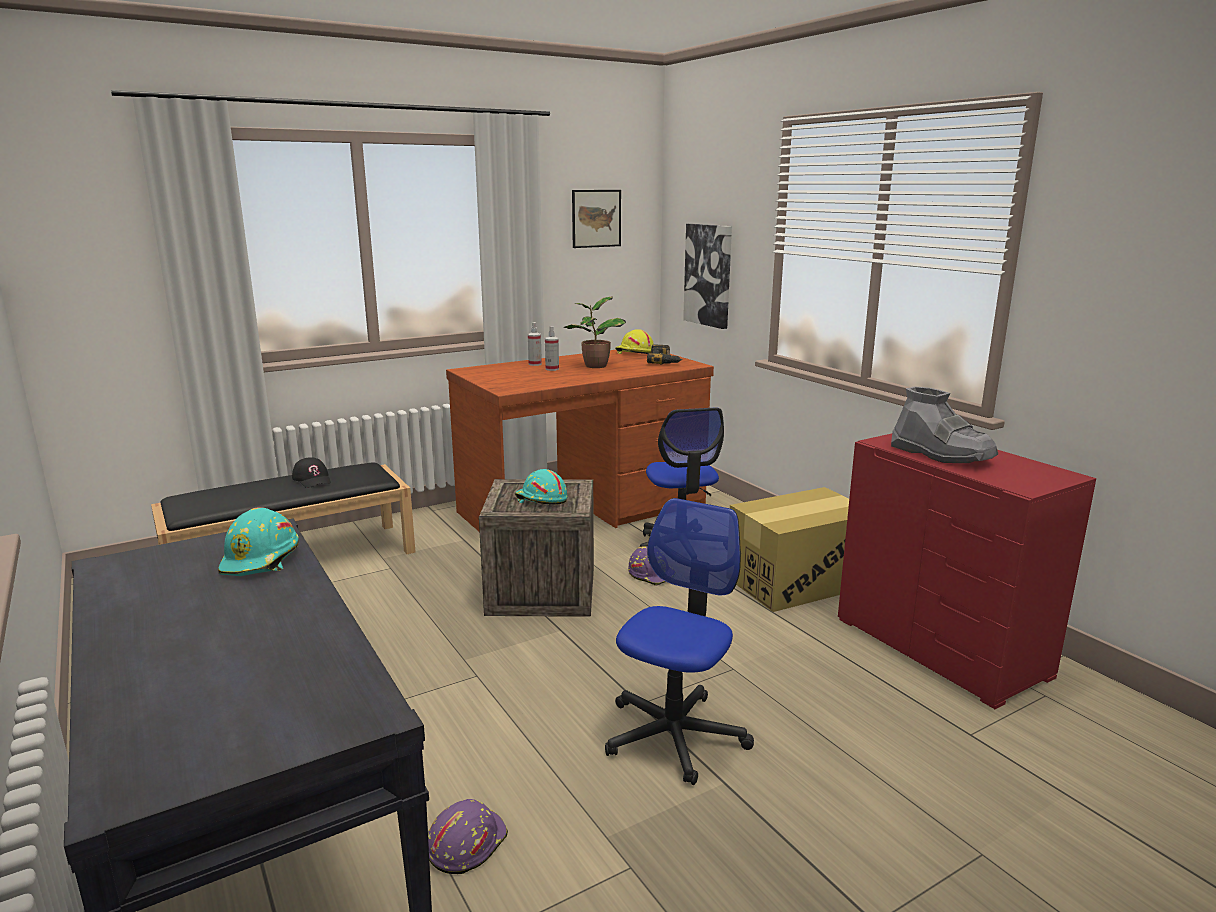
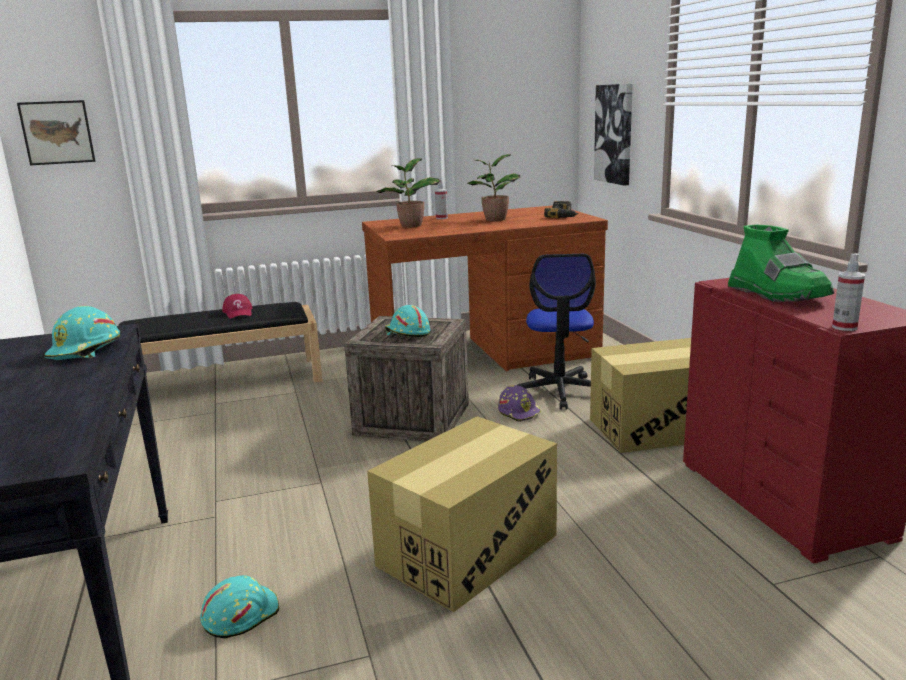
camera: 15 degrees right, 0 degrees up
(313, 479) = (238, 312): black cap -> red cap
(465, 843) = (240, 615): purple hard hat -> turquoise hard hat
(508, 375) = (410, 226): none -> potted plant
(552, 369) = (453, 221): spray bottle -> spray bottle (844, 327)
(596, 218) = (511, 84): picture -> picture (57, 132)
(634, 353) = (541, 210): yellow hard hat -> none
(674, 735) = (468, 550): office chair -> cardboard box
(941, 454) = (778, 295): grey boot -> green boot

